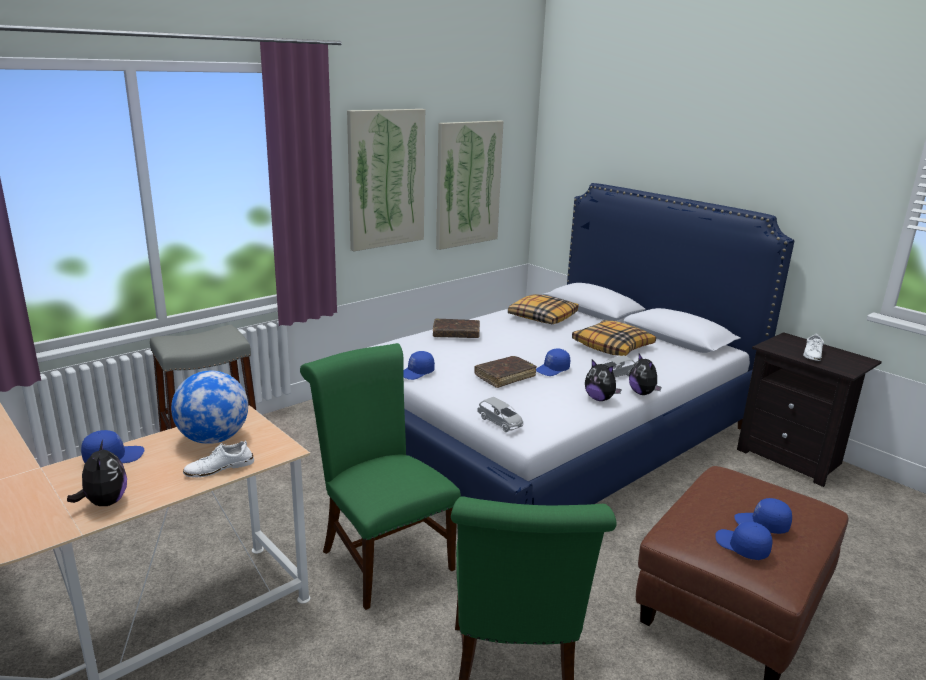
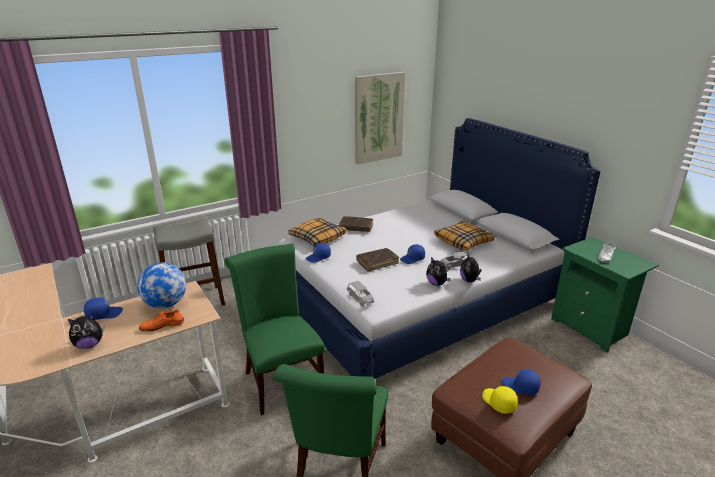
camera: 10 degrees right, 5 degrees up
(104, 502) = (89, 345): plush toy -> plush toy turned 75 degrees clockwise
(219, 468) = (162, 325): white shoe -> orange shoe
(386, 179) = (316, 117): picture -> none
(542, 317) = (422, 215): pillow -> pillow (317, 237)
(741, 547) = (498, 402): blue cap -> yellow cap
(792, 458) = (591, 328): black nightstand -> green nightstand

